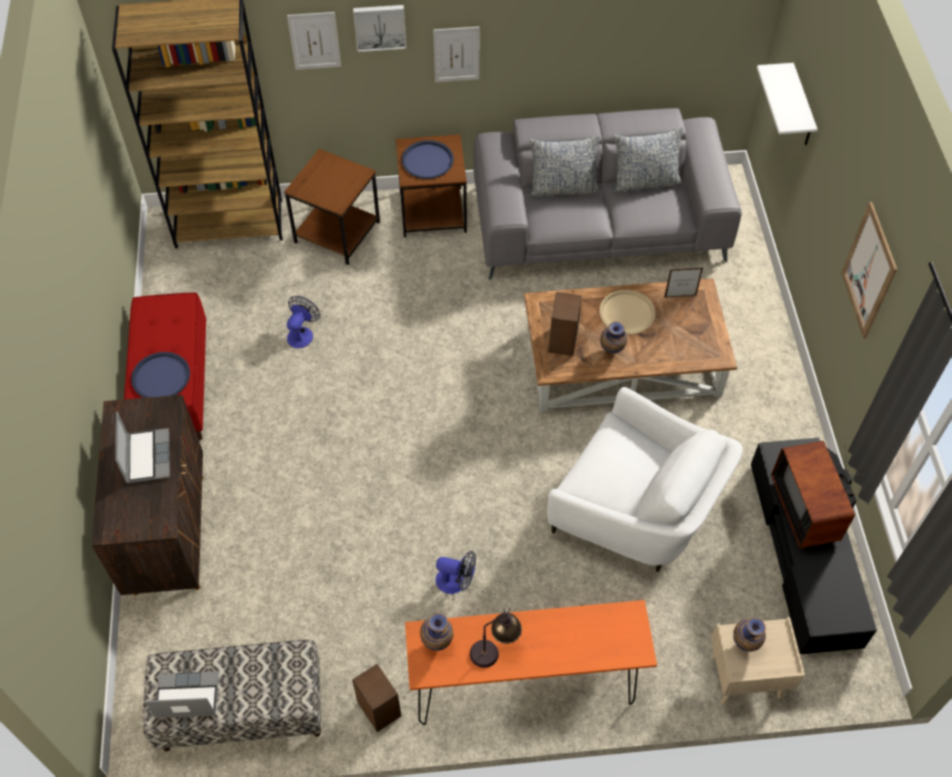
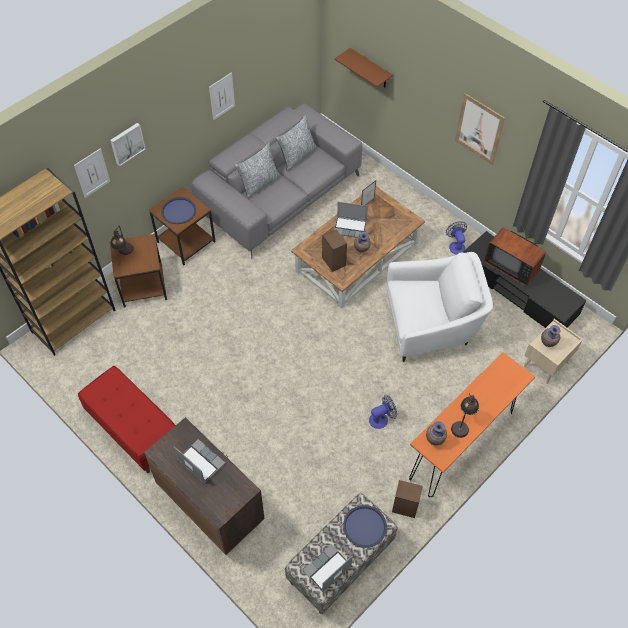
camera: 40 degrees left, 0 degrees up
(161, 377) = (141, 423): blue tray -> blue tray (364, 526)
(302, 333) = (178, 352): fan -> fan (456, 245)
(320, 172) = (124, 253): none -> table lamp
(456, 54) = (170, 137): picture -> picture (222, 96)
(627, 313) = (350, 227): beige tray -> laptop
(801, 108) = (370, 69): white shelf -> brown shelf

